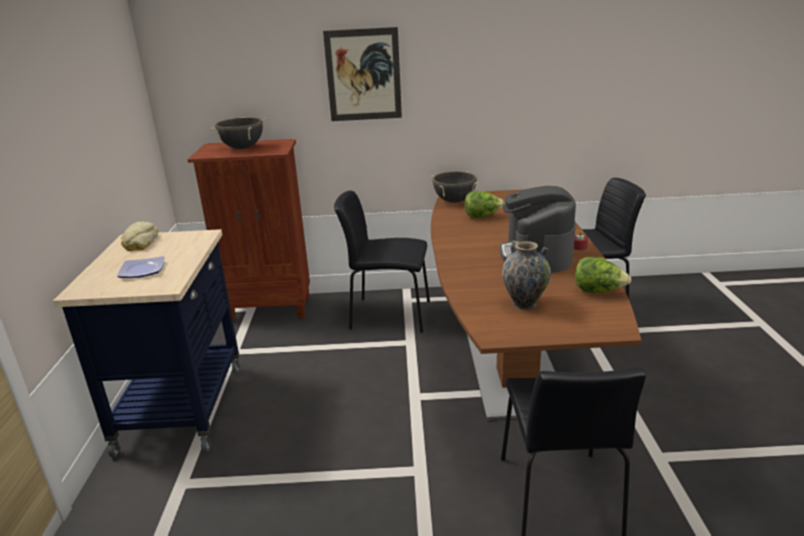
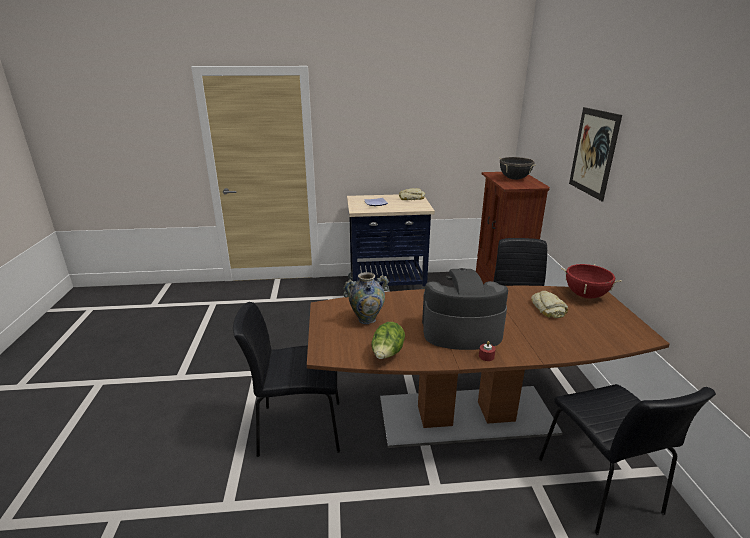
camera: 85 degrees right, 0 degrees up
(454, 201) = (585, 295): black cooking pot -> red cooking pot
(482, 216) = (548, 308): lettuce -> bread

